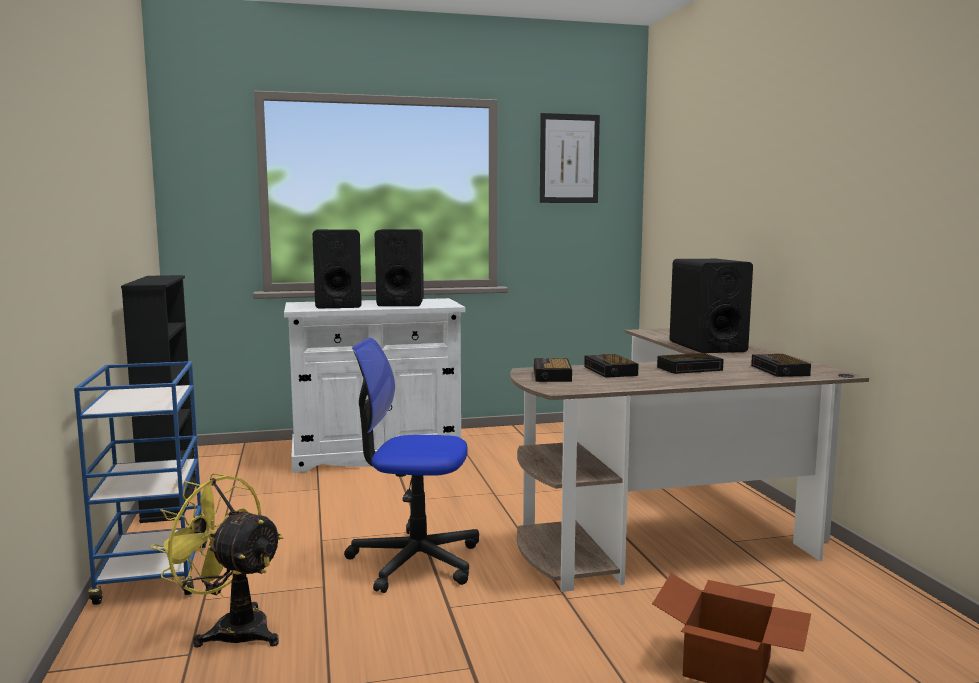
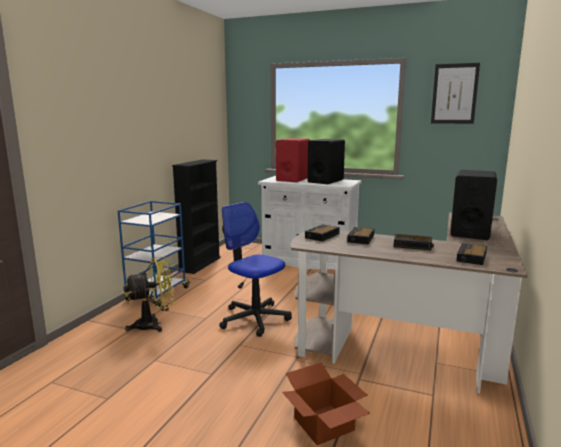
camera: 35 degrees right, 5 degrees up
(231, 629) = (154, 324): yellow fan -> yellow fan turned 90 degrees clockwise
(338, 304) = (293, 179): black speaker -> red speaker

